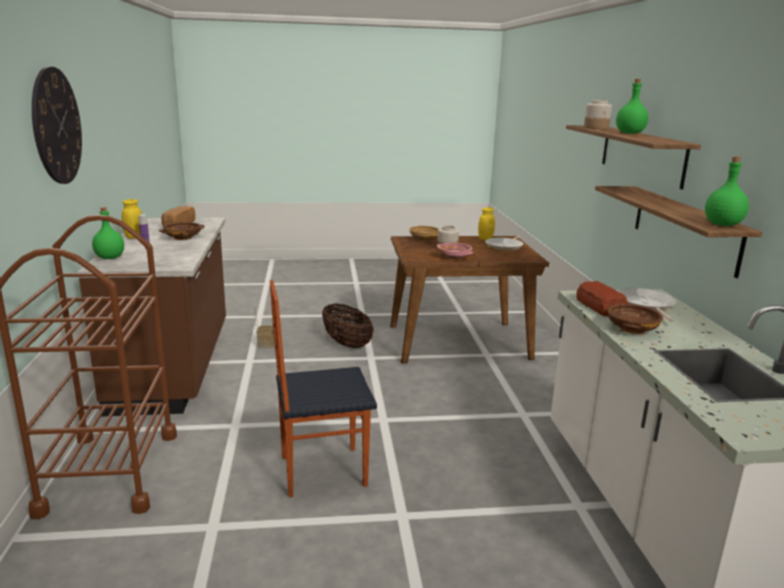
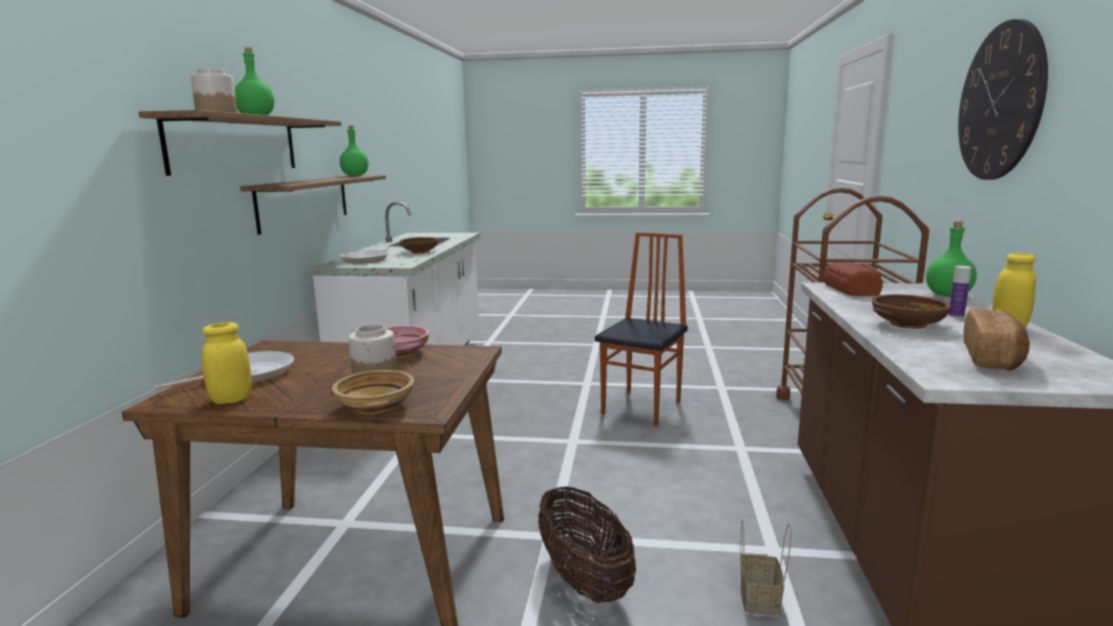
camera: 165 degrees left, 5 degrees down
(322, 470) = (643, 408): chair -> chair turned 60 degrees counterclockwise
(600, 307) = (408, 259): bread -> bread (851, 289)

